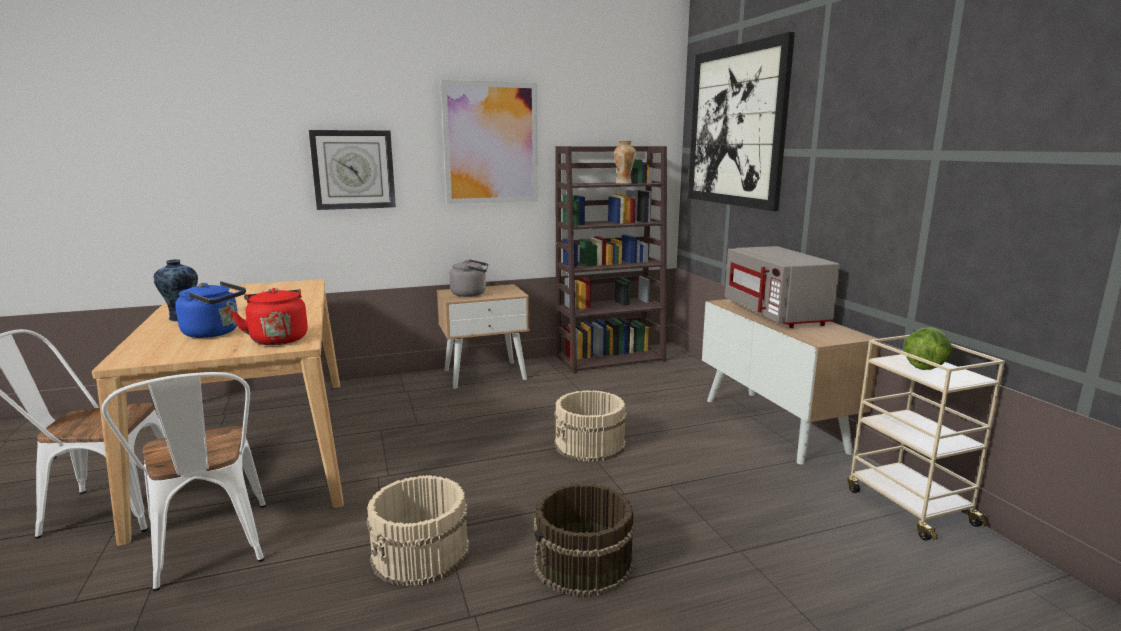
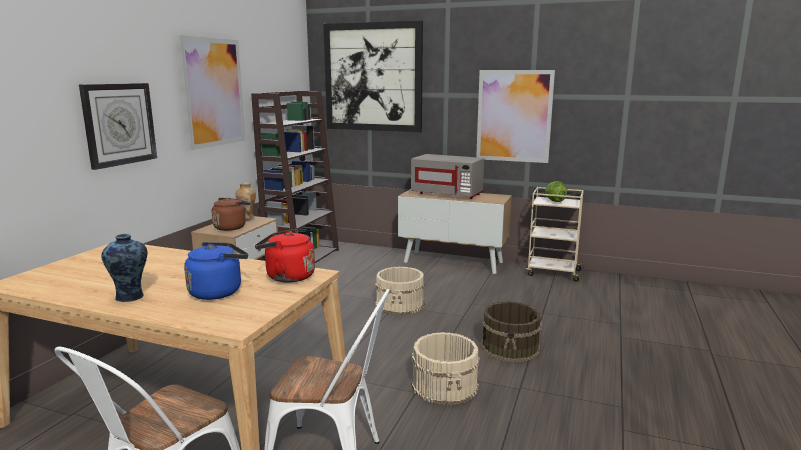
camera: 50 degrees left, 0 degrees up
(471, 294) = (231, 227): grey kettle -> brown kettle
(624, 183) = (299, 120): vase -> vase (247, 219)
(901, 193) = (514, 116): none -> picture

